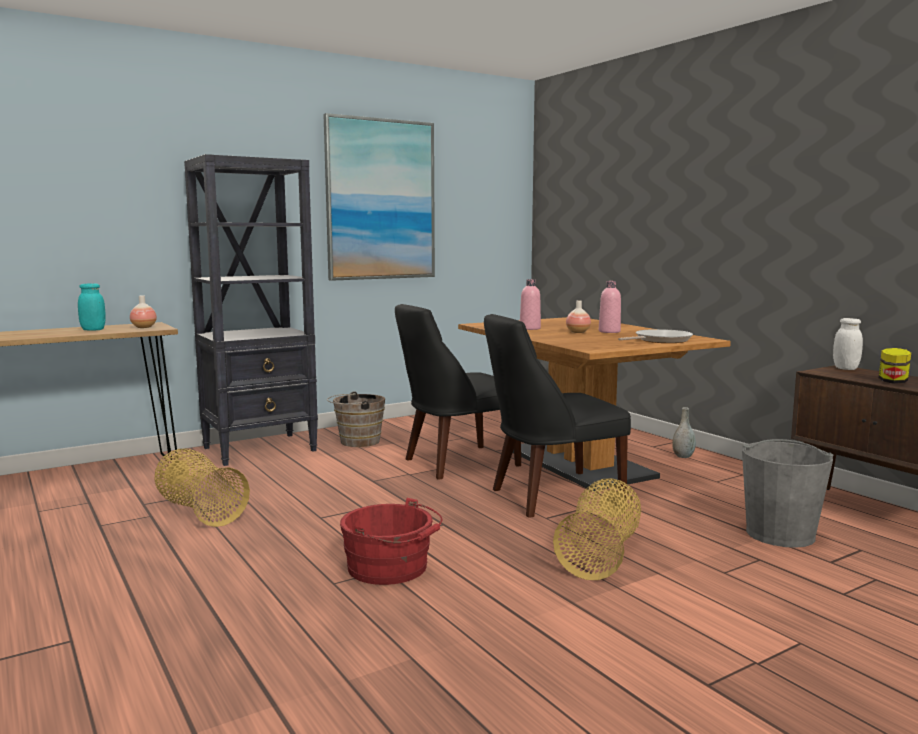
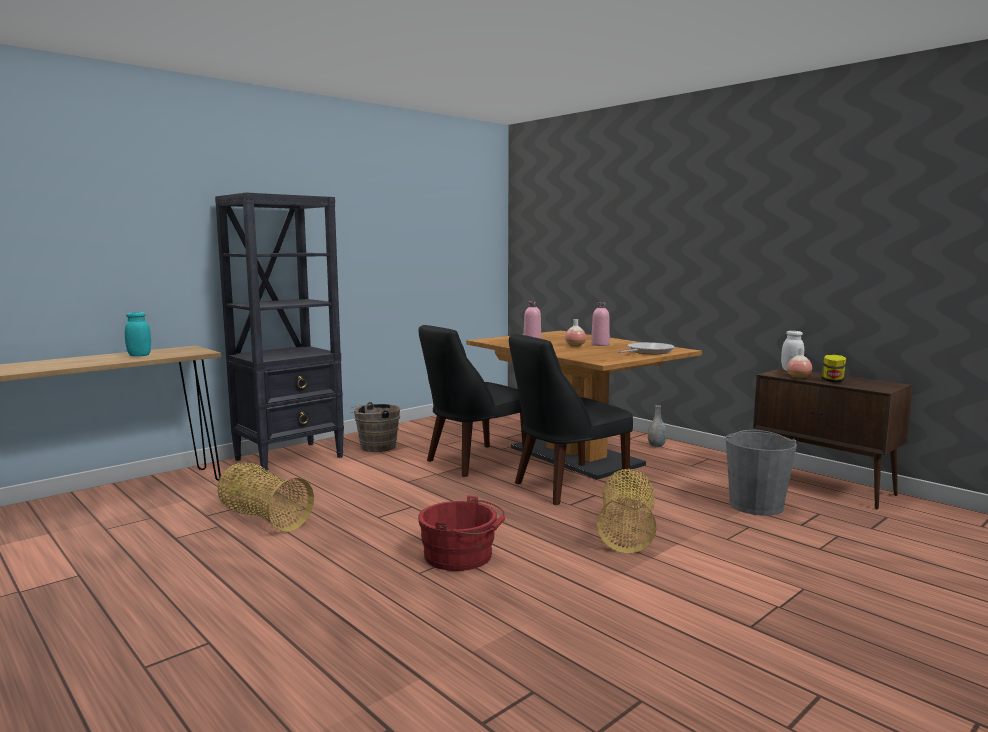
camera: 10 degrees left, 0 degrees up
(144, 327) = (186, 351): vase -> vase (798, 377)
(380, 200) = (384, 229): picture -> none

